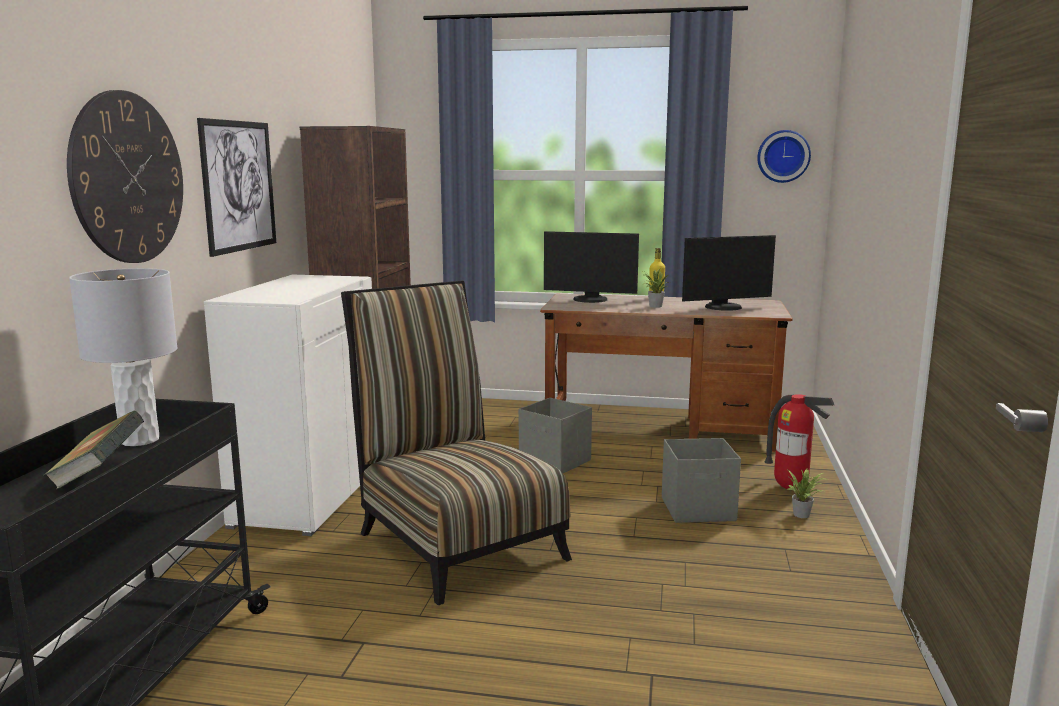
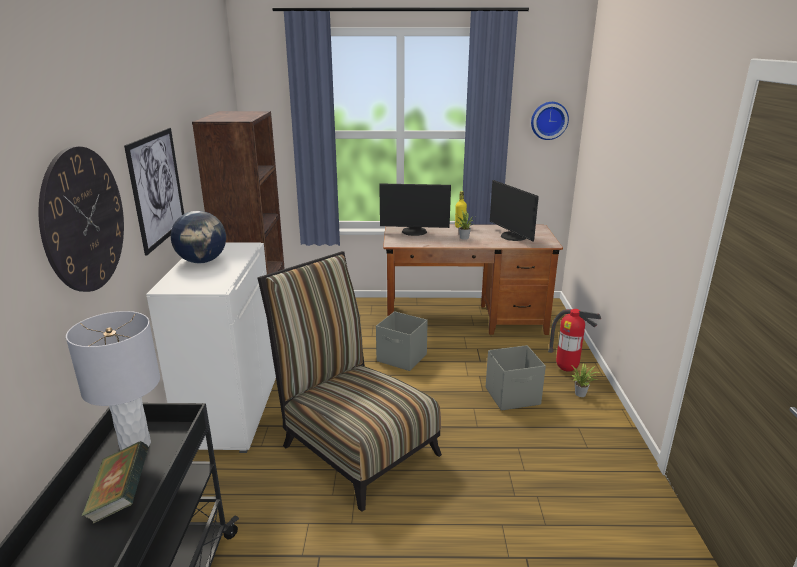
camera: 10 degrees left, 10 degrees up
(287, 285) = (202, 261): none -> globe
(724, 307) = (512, 237): monitor -> monitor turned 90 degrees clockwise

